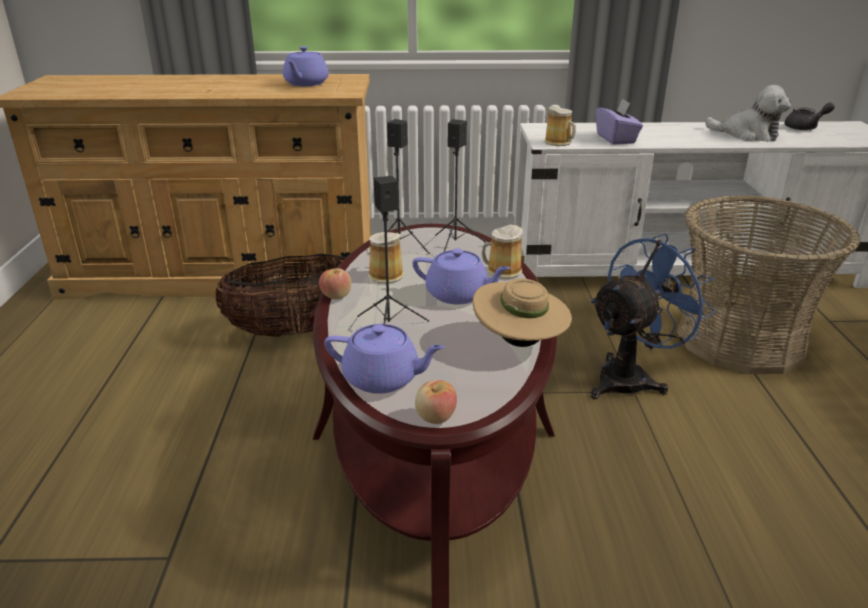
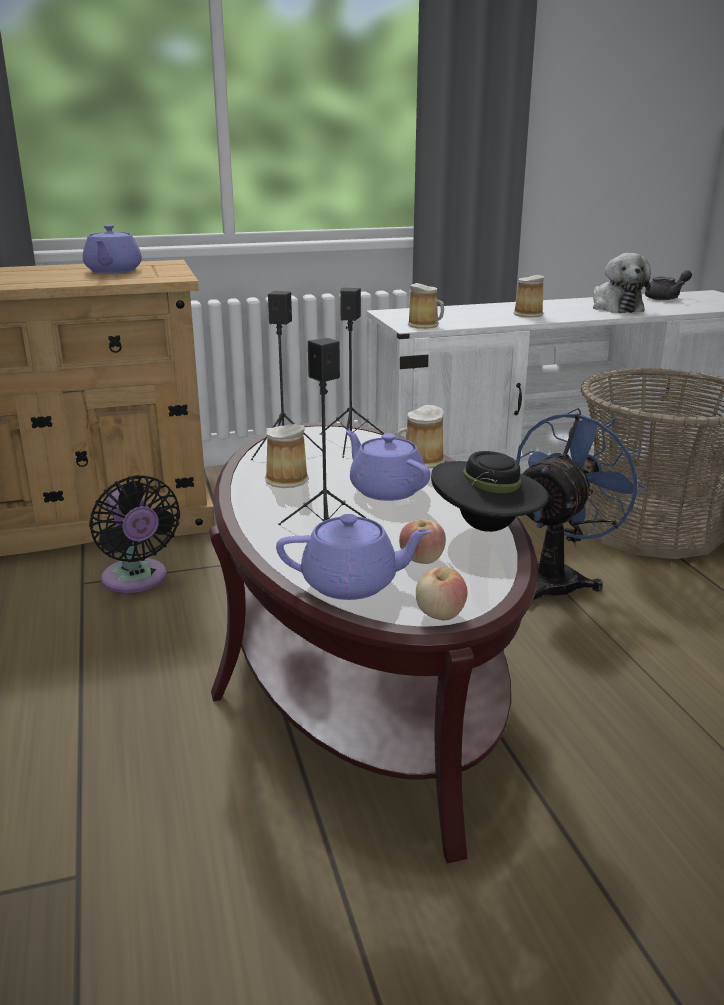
camera: 15 degrees left, 5 degrees down
(296, 330) = (136, 580): basket -> black fan
(336, 296) = (238, 507): apple -> apple (421, 559)
(458, 295) = (386, 490): purple teapot -> purple teapot turned 135 degrees counterclockwise
(519, 343) = (487, 529): beige hat -> black hat
(616, 139) = (484, 318): purple tissue box -> none
(659, 136) = (527, 314): none -> mug
(747, 135) = (615, 307): plush toy -> plush toy turned 60 degrees clockwise

